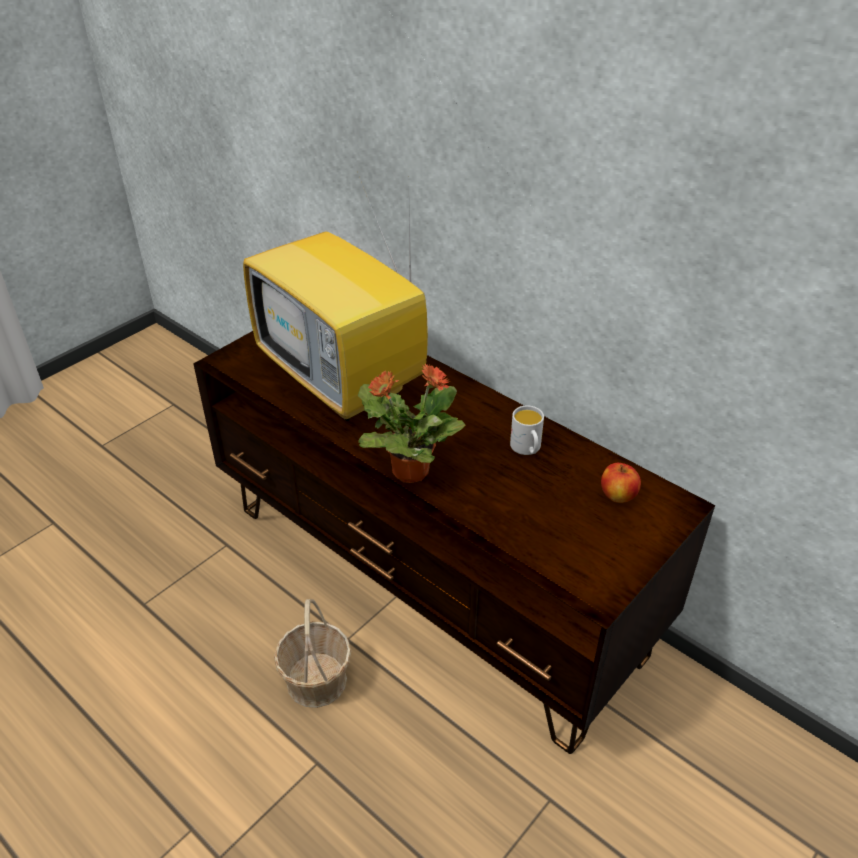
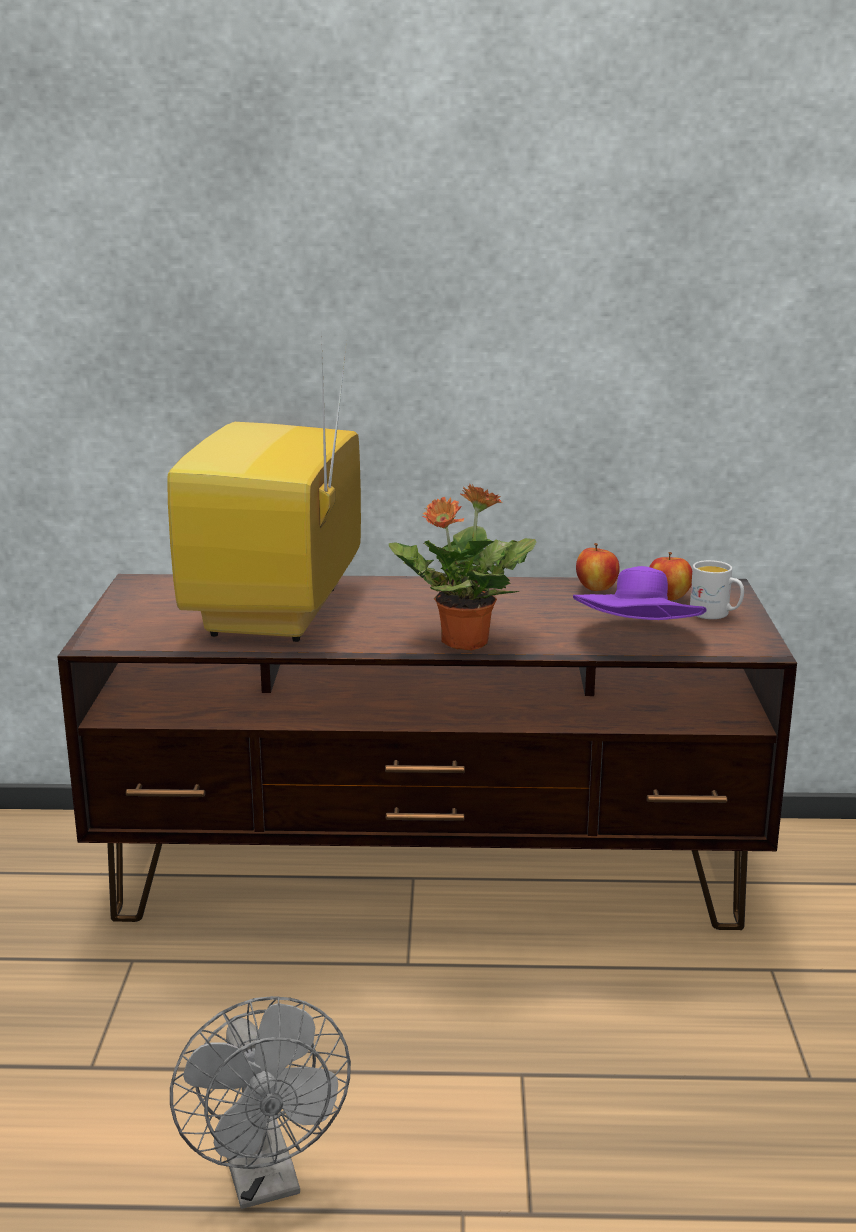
camera: 40 degrees left, 20 degrees down
(137, 733) = (265, 1180): none -> grey fan
(316, 681) = (423, 1013): basket -> none
(345, 381) = (278, 614): television -> television turned 90 degrees clockwise
(526, 533) = (638, 639): none -> purple hat
(527, 449) = (544, 597): white mug -> white mug (715, 614)
(579, 457) = (596, 588): none -> apple

